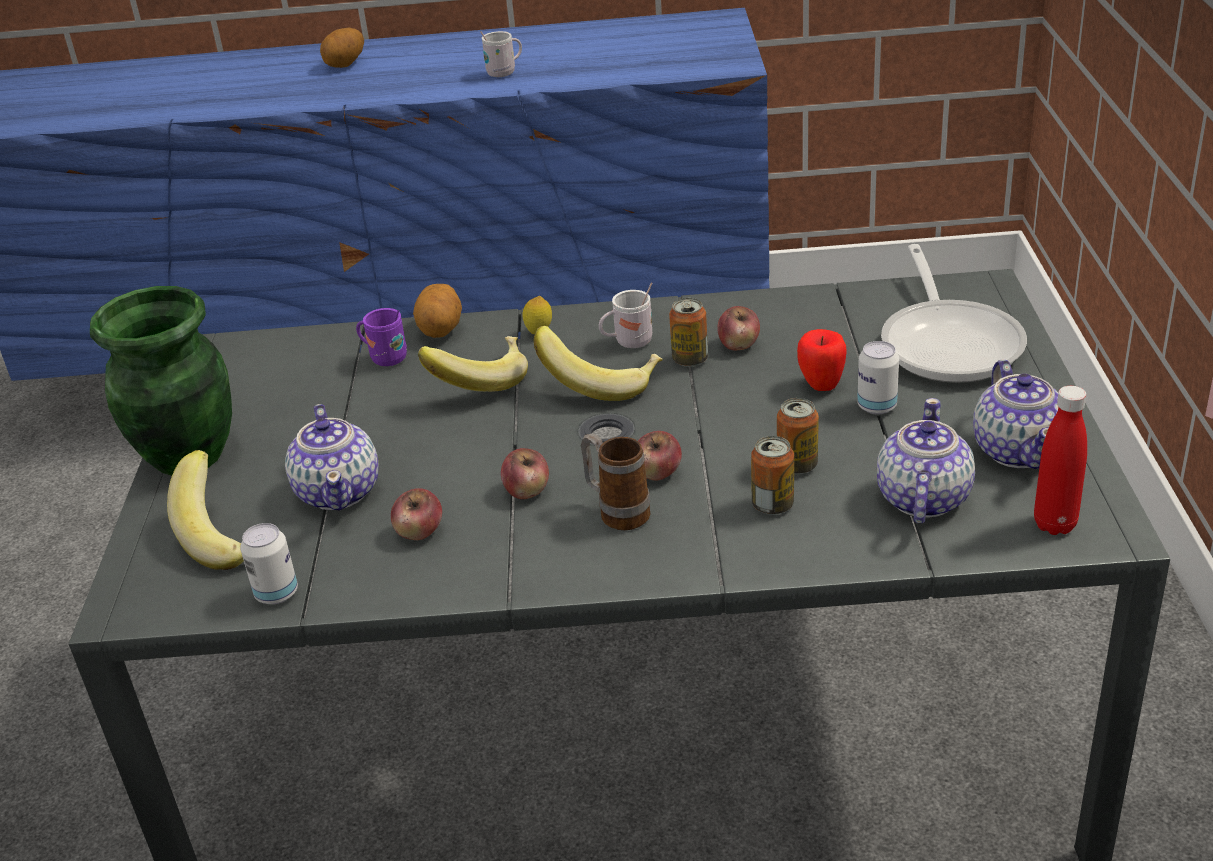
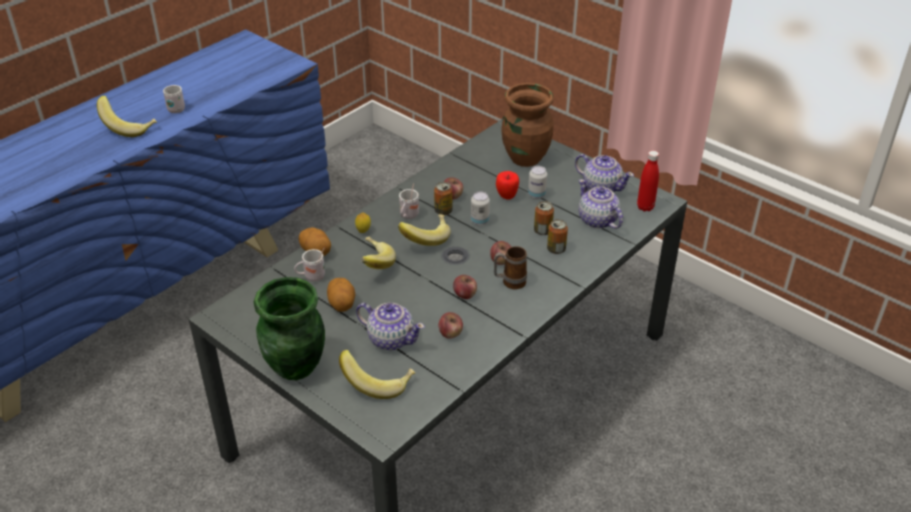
camera: 50 degrees left, 5 degrees up
(276, 594) = (435, 388): can -> can (479, 221)
(346, 65) = (67, 137): potato -> potato (342, 304)
(384, 358) = (311, 277): purple mug -> white mug
(420, 76) = (129, 127): none -> banana
(949, 342) = (525, 158): frying pan -> brown vase

